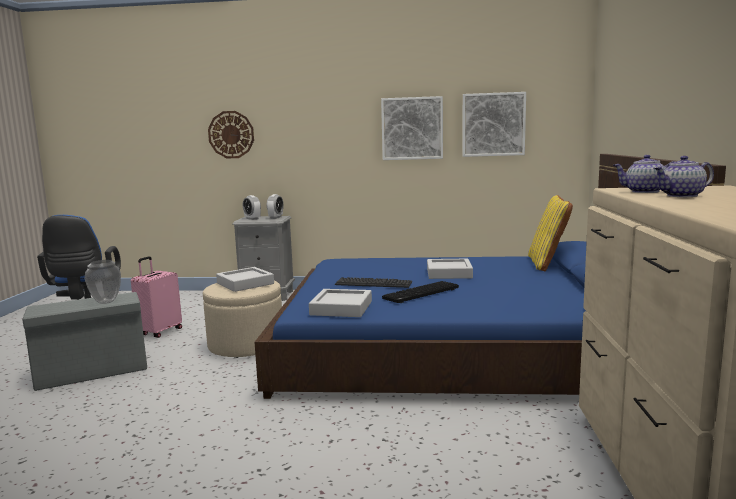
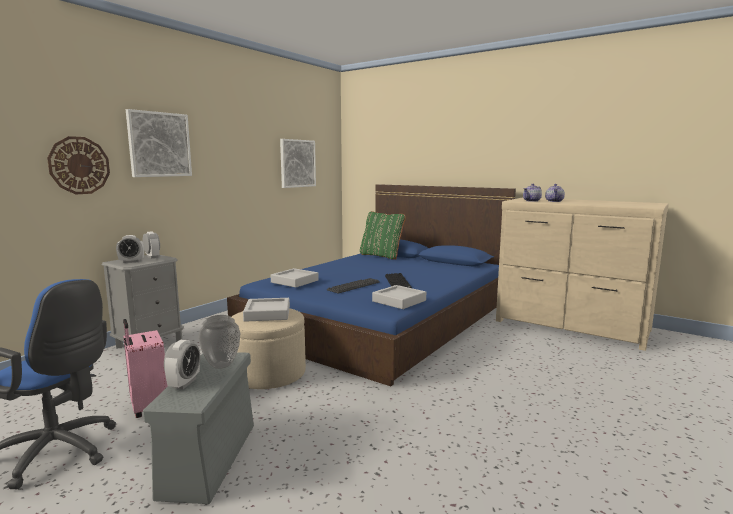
camera: 60 degrees left, 0 degrees up
(69, 303) = (184, 383): none -> alarm clock
(412, 128) = (250, 164): picture -> picture (159, 144)
(449, 273) = (364, 271): grey tray -> grey tray (294, 281)
(547, 264) = (381, 256): yellow pillow -> green pillow

